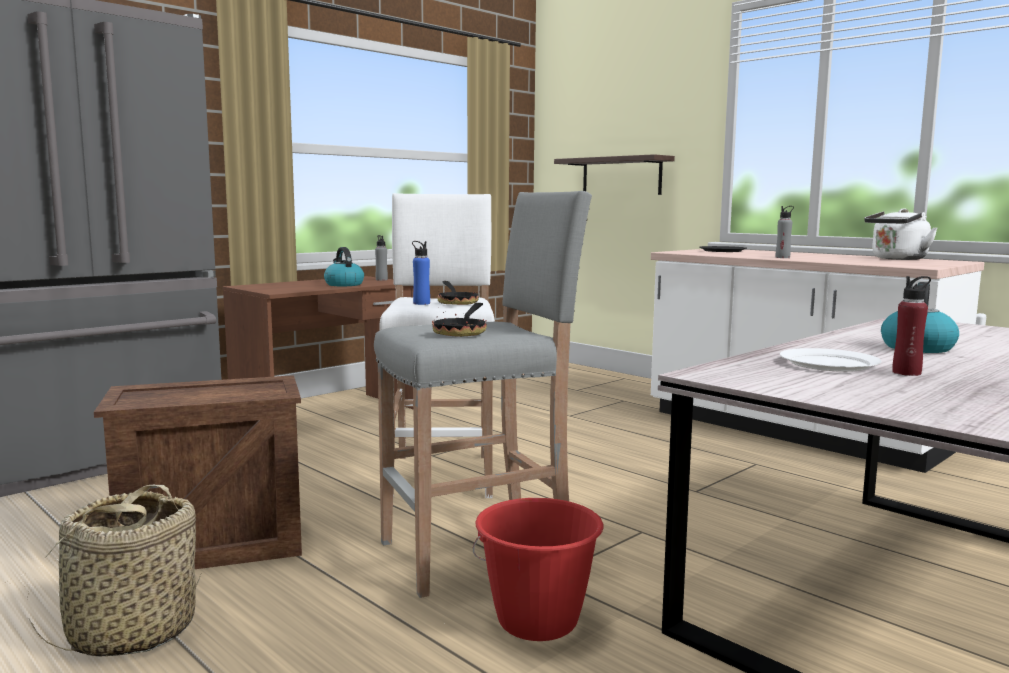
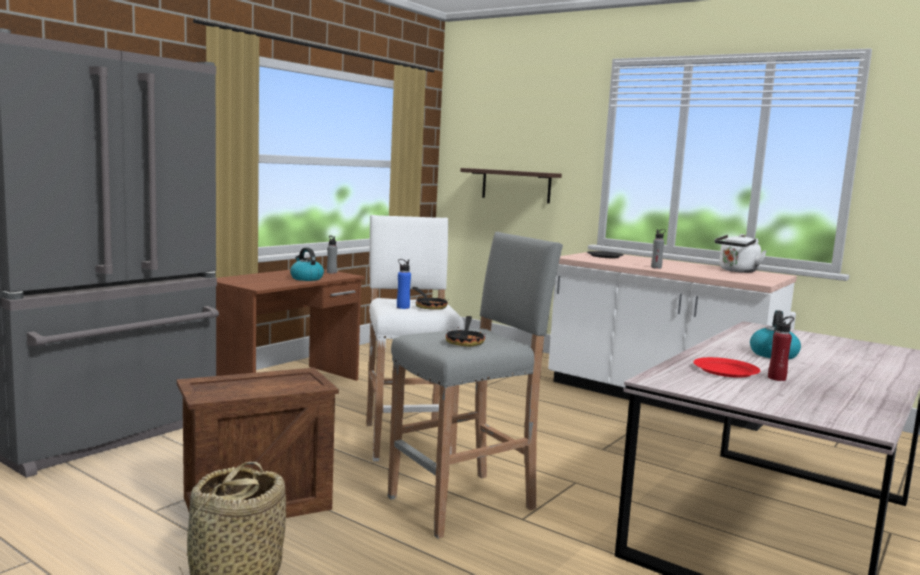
camera: 10 degrees left, 0 degrees up
(537, 621) = (528, 552): red bucket -> none
(828, 363) = (725, 370): white plate -> red plate

